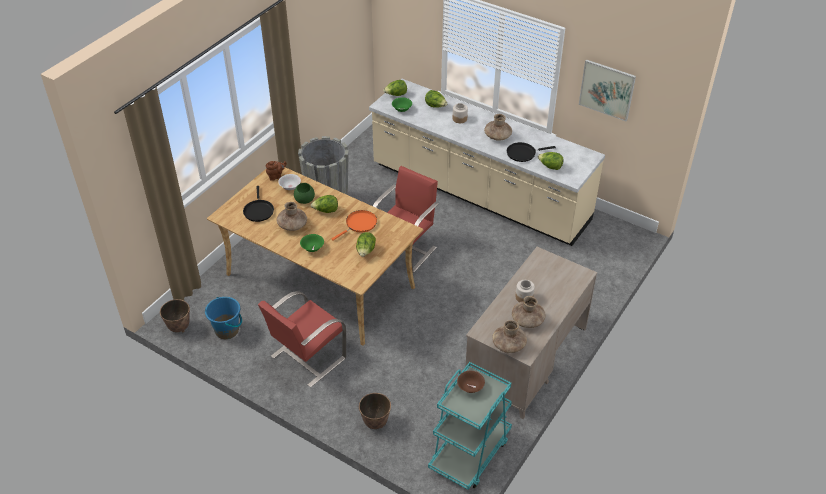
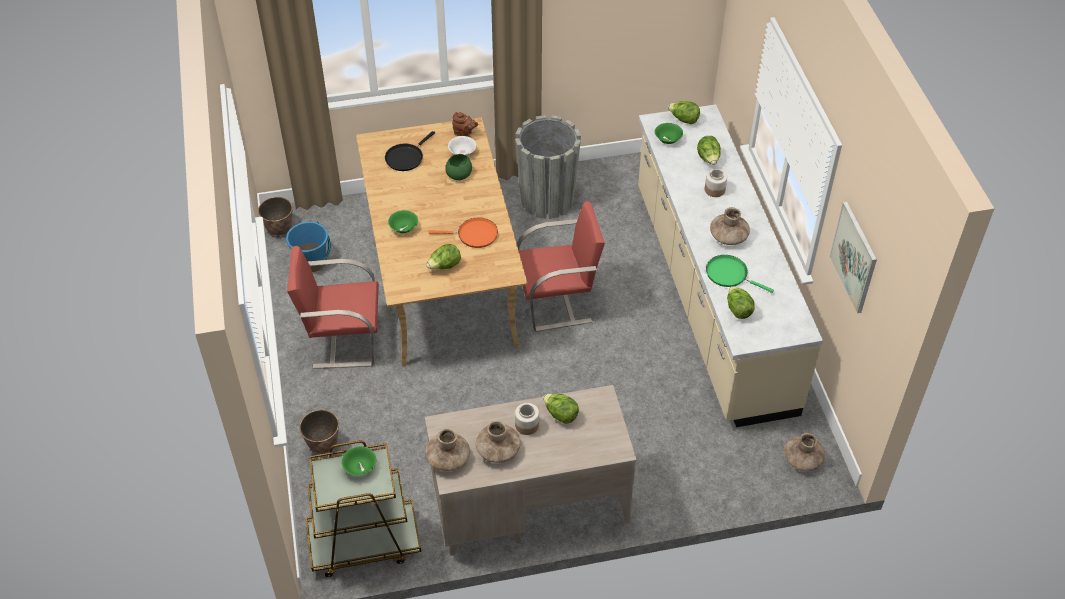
camera: 45 degrees right, 5 degrees up
(292, 225) = (416, 193): brown vase -> brown vase (802, 459)
(326, 211) = (462, 199): lettuce -> lettuce (560, 415)
(469, 453) = (364, 543): turquoise cart -> brown cart
(470, 387) = (360, 468): brown bowl -> green bowl
(523, 153) = (729, 274): black frying pan -> green frying pan

